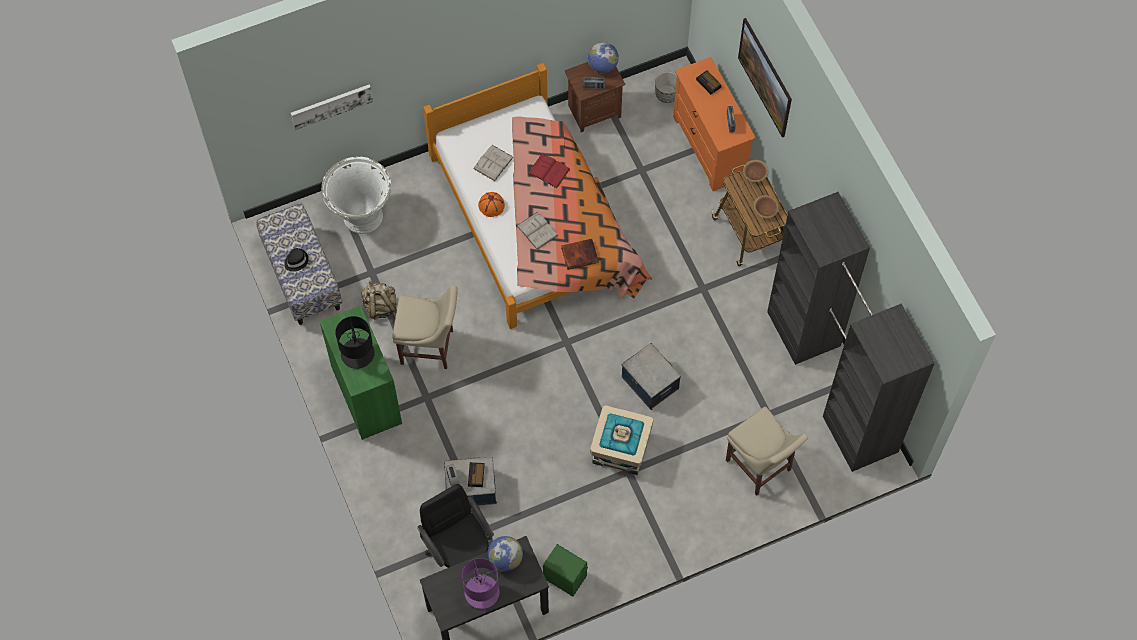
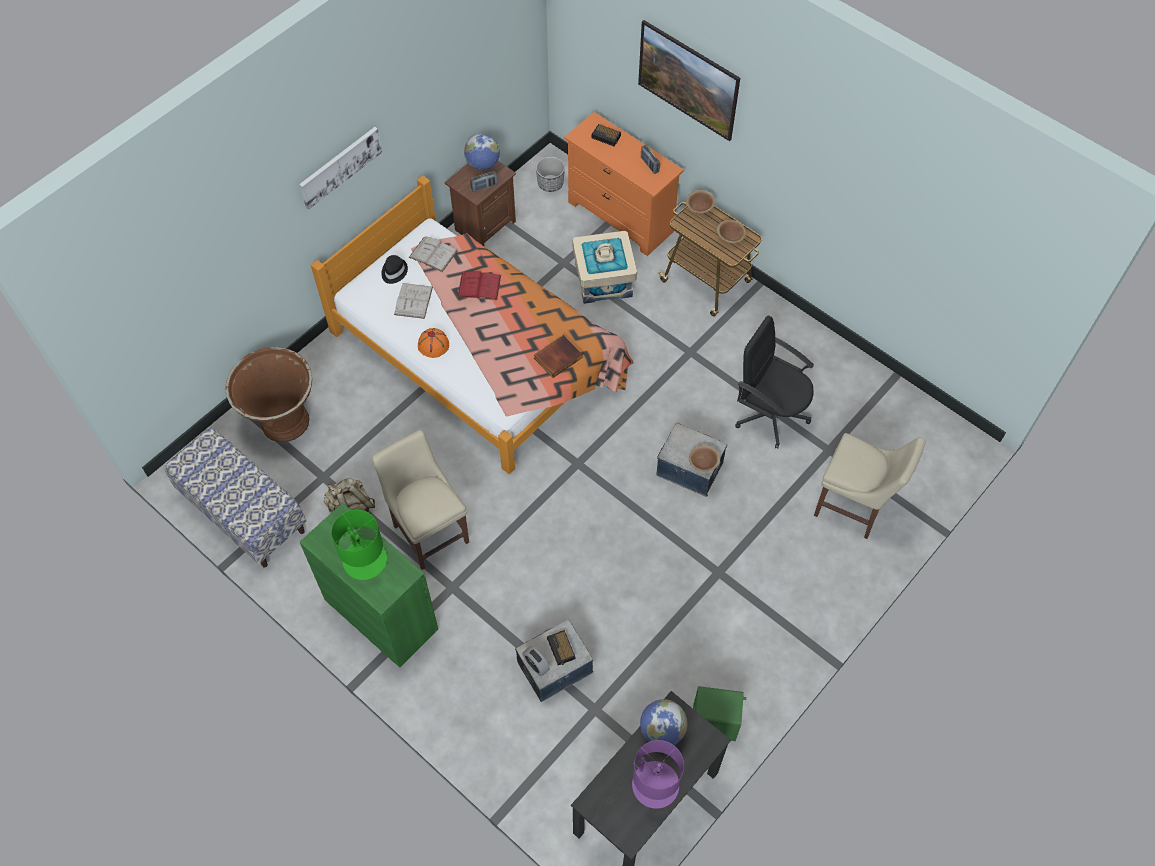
camera: 25 degrees left, 5 degrees down
(296, 261) = (232, 492): black hat -> black hat (394, 271)
(331, 105) = (206, 288): picture -> picture (340, 166)
(357, 353) = (364, 559): black table lamp -> green table lamp
(362, 216) = (284, 422): white planter -> brown planter
(430, 347) = (429, 531): beige chair -> beige chair turned 105 degrees counterclockwise
(460, 554) = (581, 750): black office chair -> black office chair (769, 413)
(537, 230) = (498, 350): white book -> white book (433, 254)
(621, 448) = (696, 550): beige storage box -> beige storage box (603, 280)
(654, 383) = (703, 462): none -> brown bowl
(832, 381) = (873, 391): black wardrobe -> none

